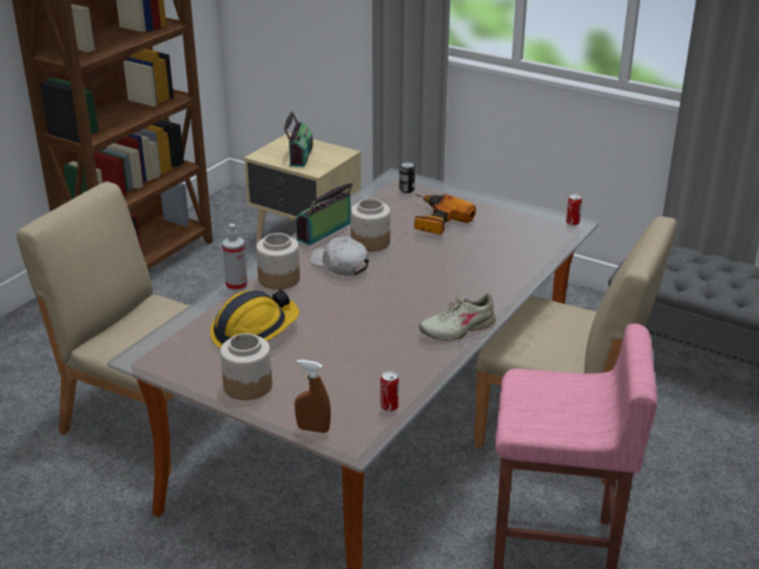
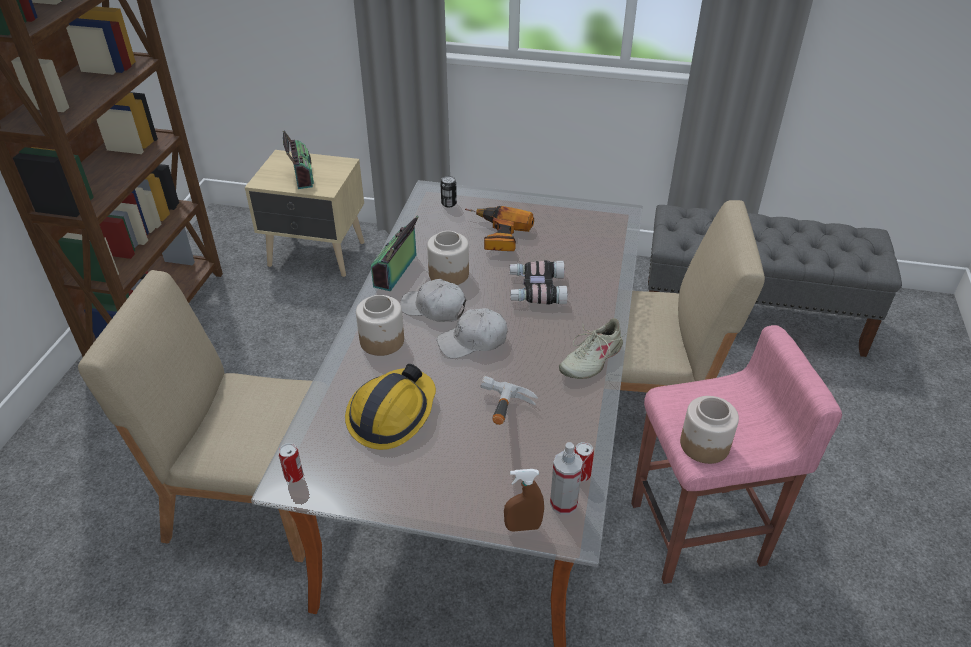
camera: 20 degrees left, 10 degrees up
(236, 286) = (342, 360): spray bottle -> spray bottle (563, 503)
(247, 385) = (424, 489): jar -> jar (704, 444)
(339, 354) = (495, 422): none -> hammer
(358, 294) = (473, 341): none -> white cap
(444, 268) = (536, 289): none -> binoculars
(572, 222) = (621, 211): can -> can (294, 476)

